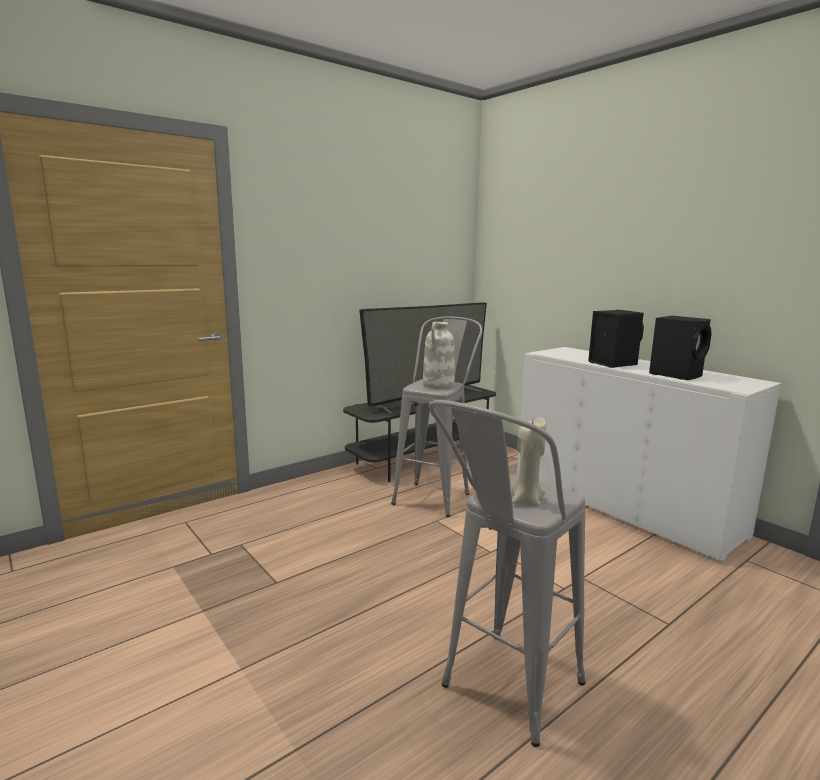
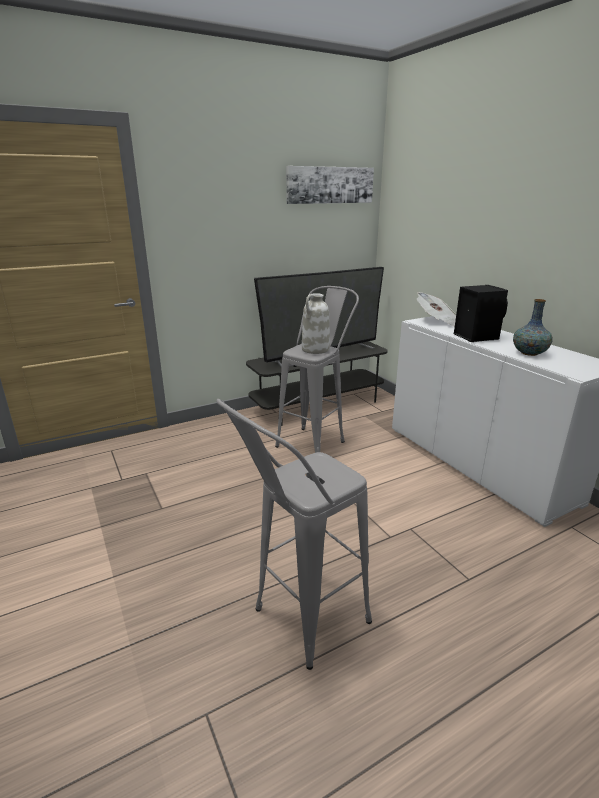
camera: 10 degrees right, 10 degrees up
(429, 216) = (330, 185): none -> picture
(526, 501) = (312, 481): beige candle -> none
(561, 352) = (437, 321): none -> newspaper
(677, 374) = (529, 353): black speaker -> vase

